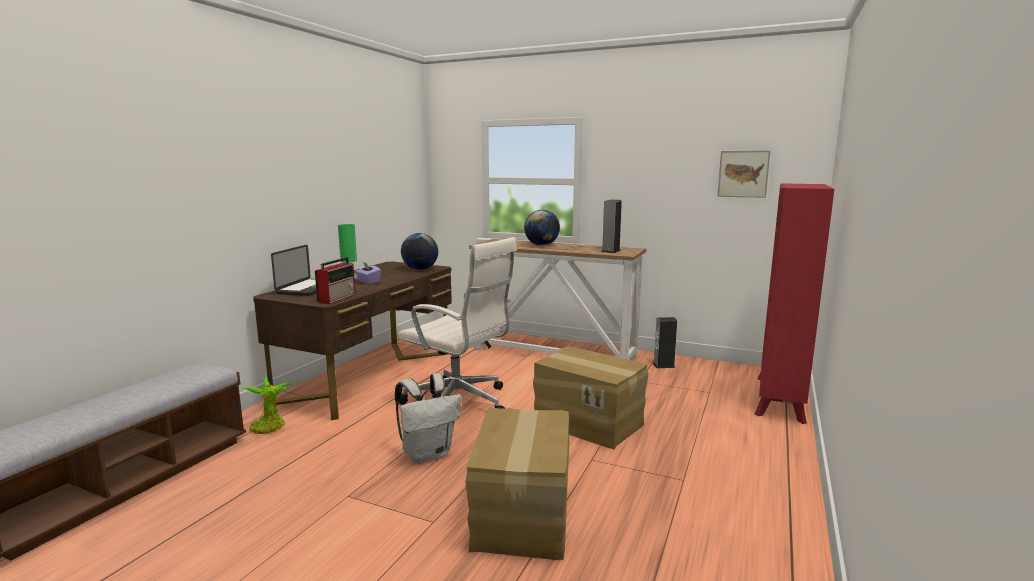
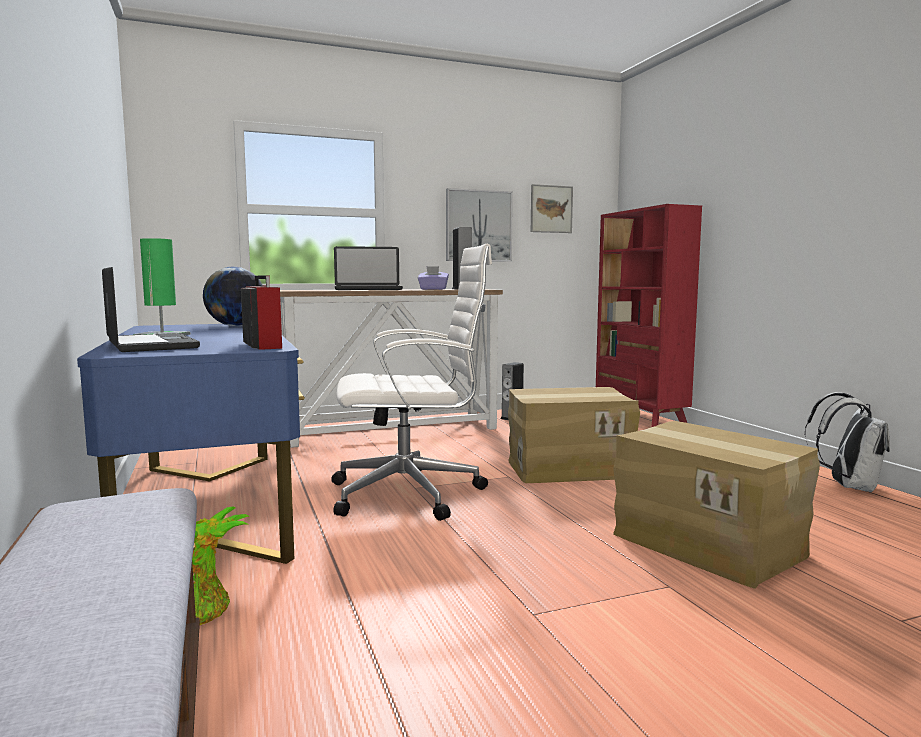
camera: 45 degrees left, 5 degrees down
(368, 282) = (220, 335): purple tissue box -> purple tissue box (433, 289)
(370, 376) = (209, 506): brown desk -> blue desk
(428, 453) = (504, 542): white backpack -> white backpack (848, 486)
(541, 245) = (368, 289): globe -> laptop
(663, 191) = (478, 226): none -> picture

